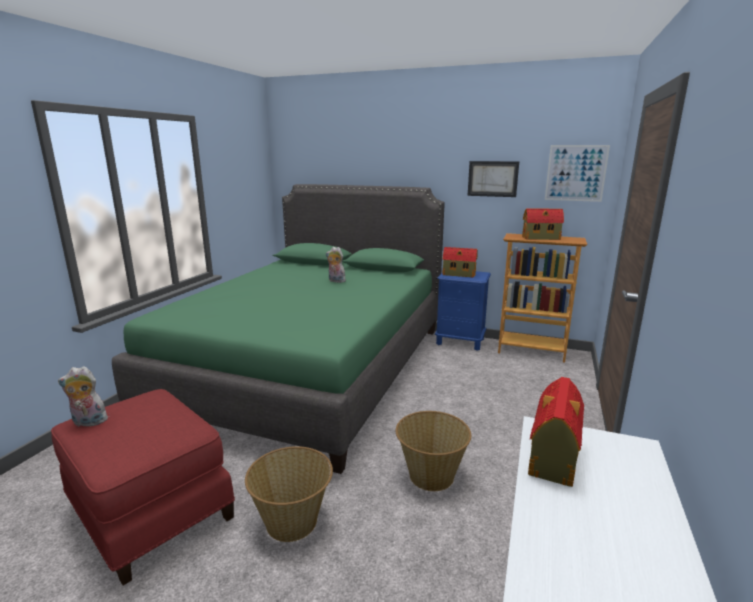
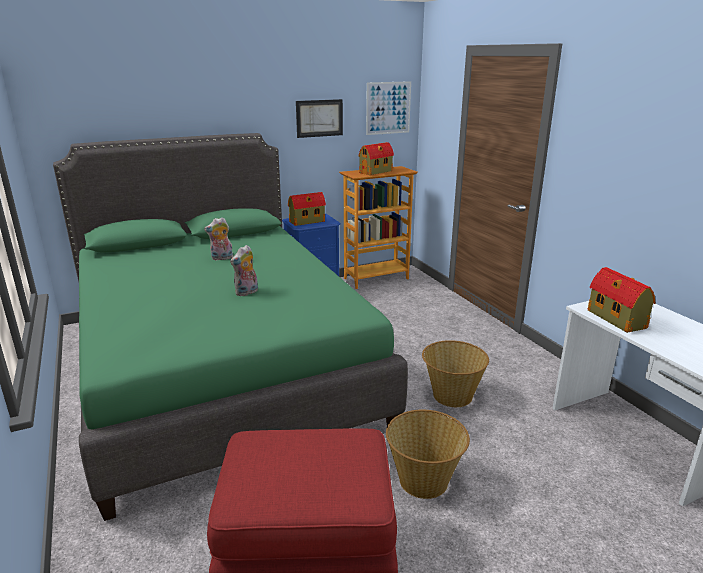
camera: 45 degrees left, 5 degrees up
(88, 422) = (252, 494): plush toy -> plush toy (247, 292)

